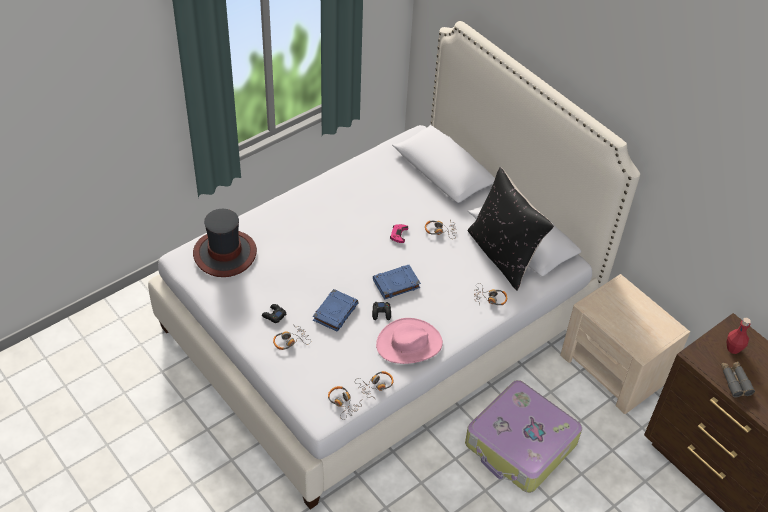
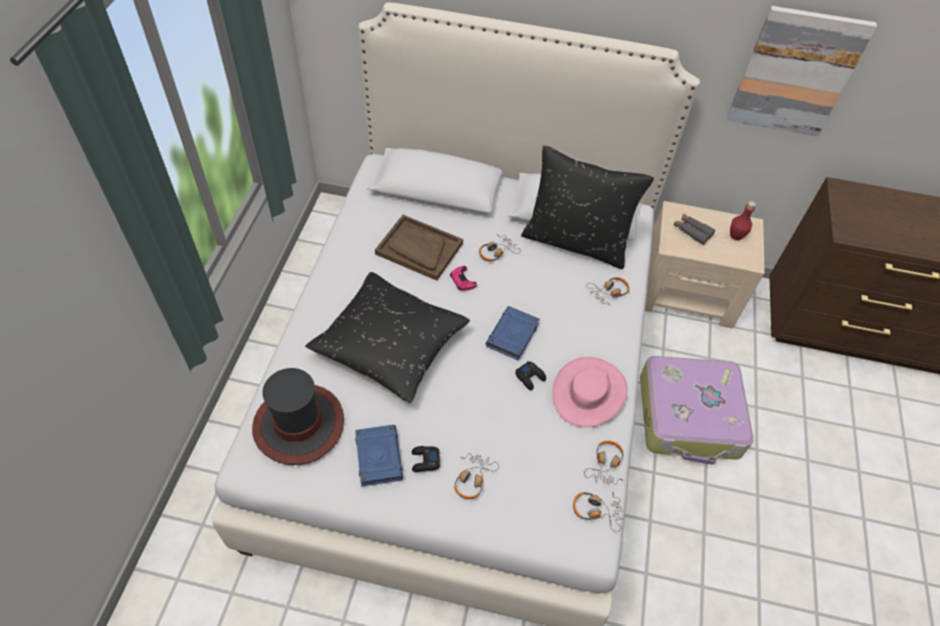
camera: 40 degrees left, 5 degrees up
(316, 244) = (390, 345): none -> black pillow
(335, 312) = (485, 409): blue book -> blue book (378, 456)
(391, 200) = (419, 249): none -> brown tray
(712, 204) = (796, 72): none -> picture
(733, 348) = (862, 208): red bottle -> red bottle (736, 235)
(735, 381) = (896, 237): grey binoculars -> grey binoculars (692, 231)

